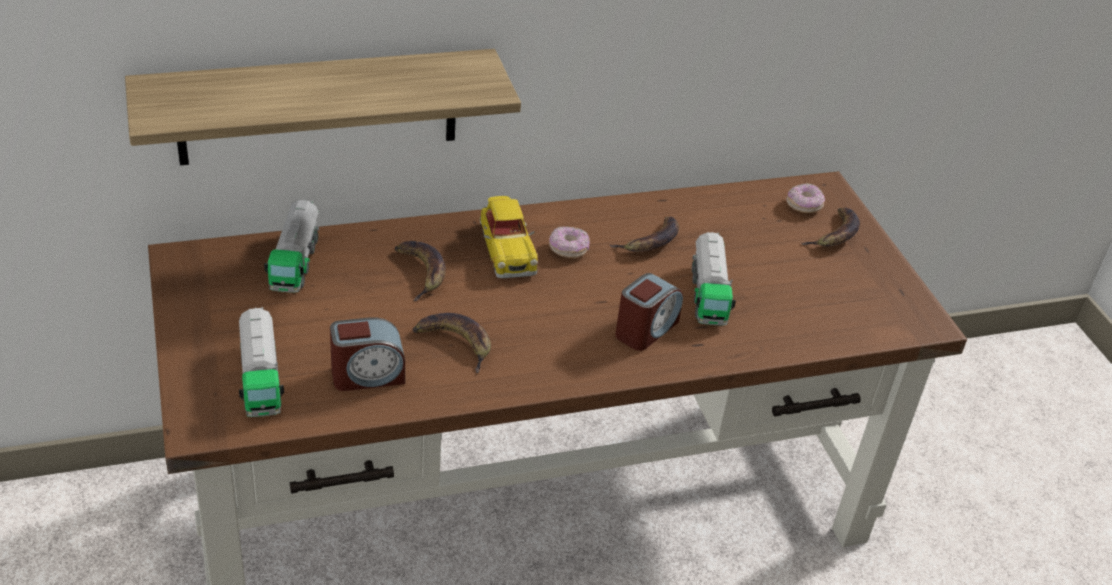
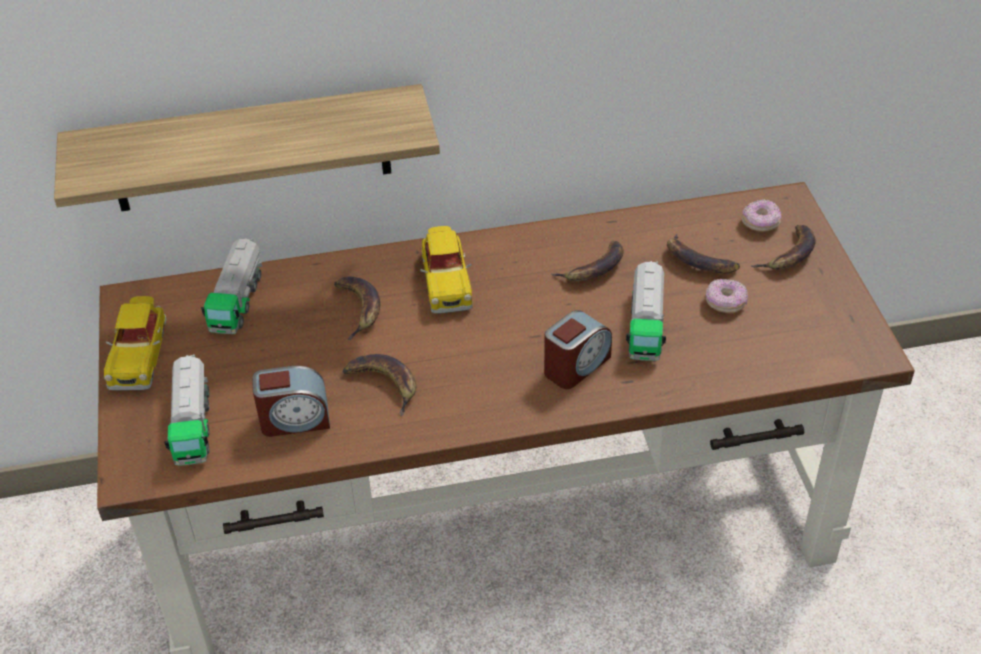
camera: 10 degrees right, 5 degrees up
(196, 310) = (139, 354): none -> toy car
(568, 250) = (508, 280): donut -> donut (725, 303)
(750, 238) = (698, 261): none -> banana

